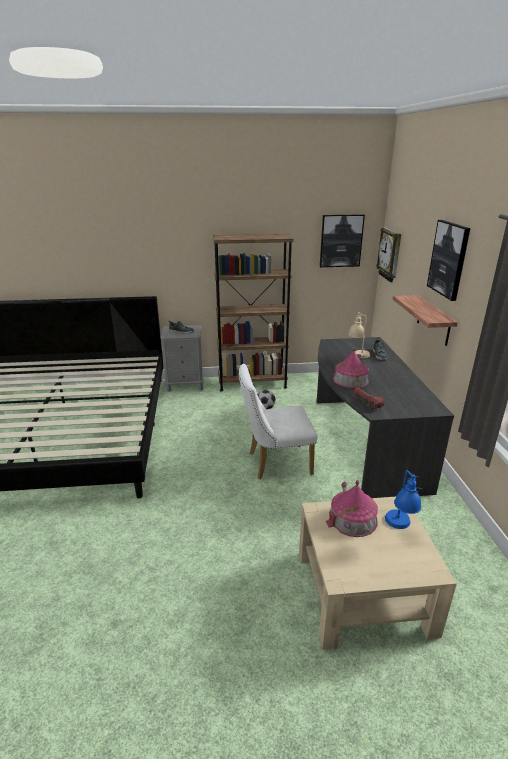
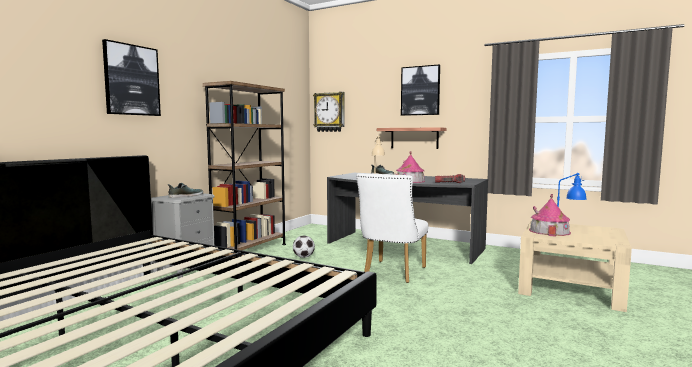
camera: 55 degrees left, 20 degrees down
(341, 241) = (289, 103): picture -> picture (131, 80)

